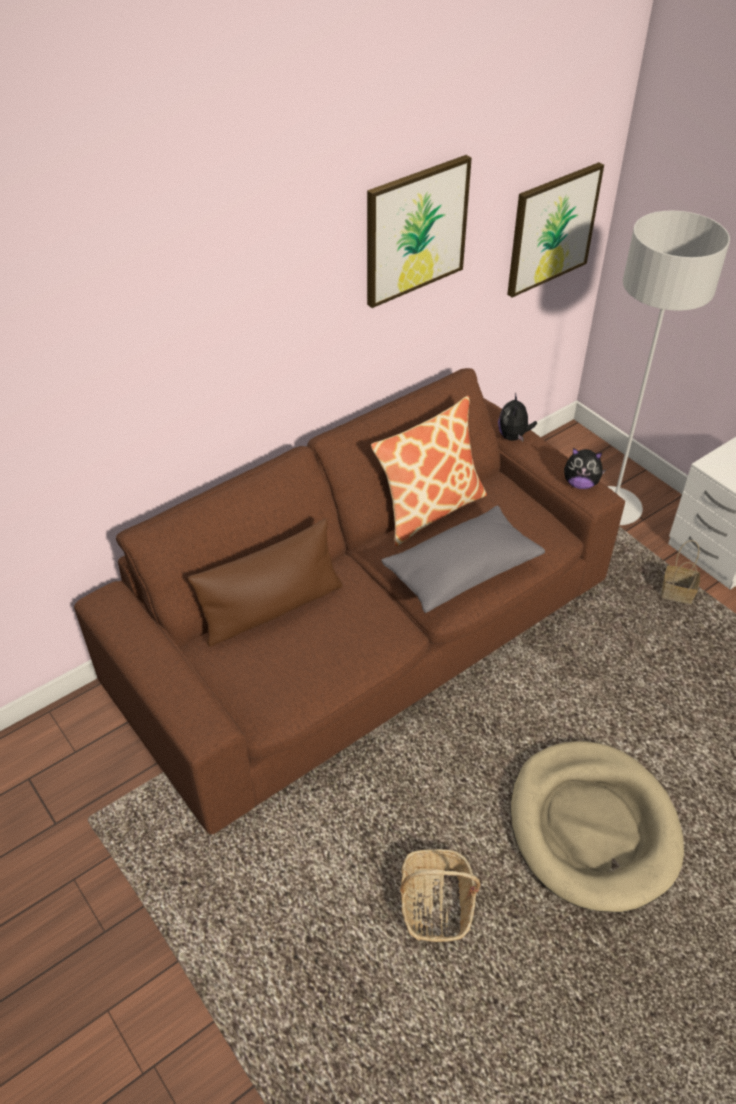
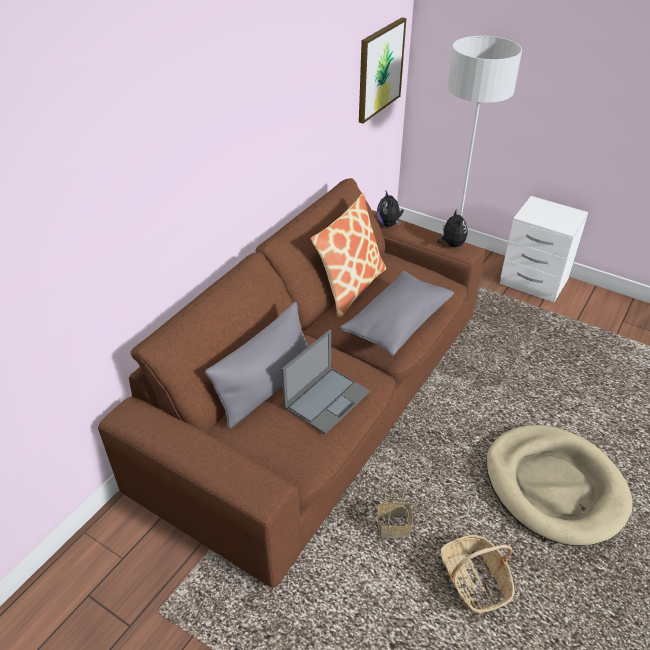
camera: 20 degrees left, 5 degrees down
(272, 609) = (267, 386): brown pillow -> grey pillow
(331, 643) = (327, 399): none -> laptop
(415, 231) = (305, 69): picture -> none
(580, 484) = (451, 244): plush toy -> plush toy turned 90 degrees counterclockwise
(678, 593) = (523, 313): basket -> basket (394, 527)

